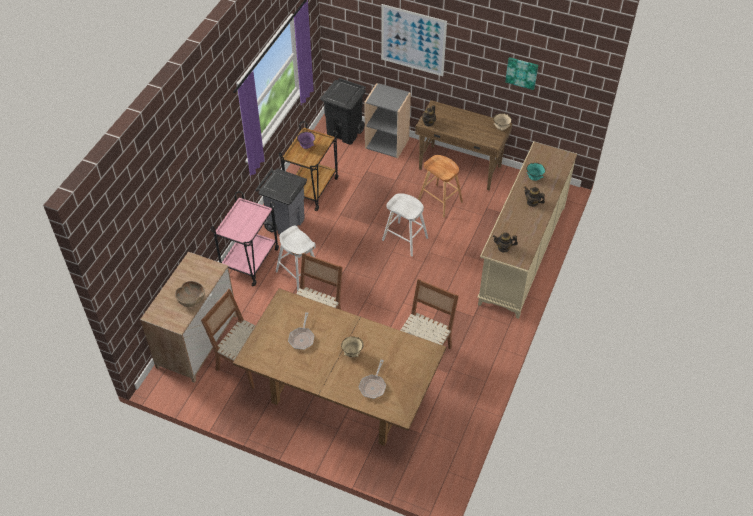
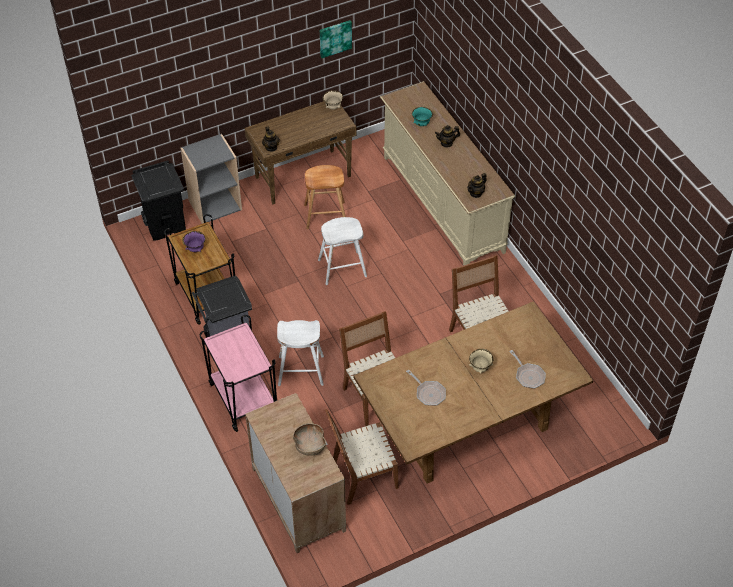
camera: 50 degrees left, 0 degrees up
(413, 40) = (212, 74): picture -> none

